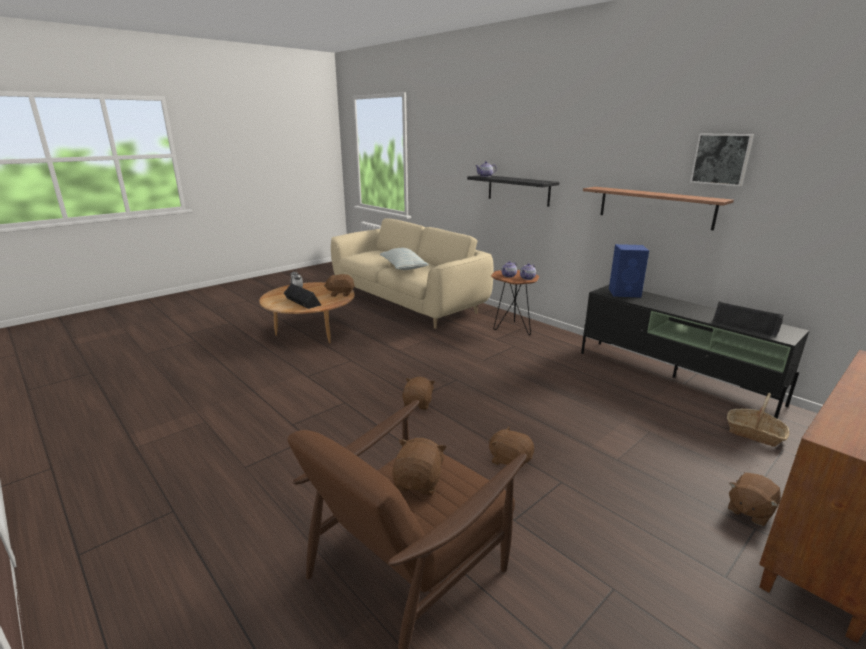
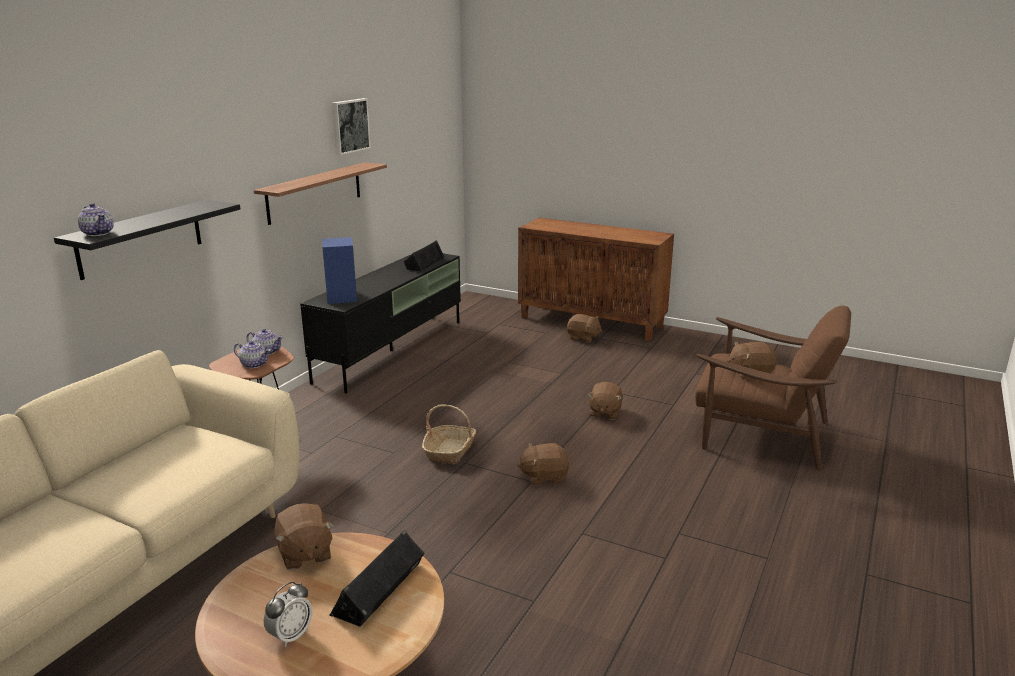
camera: 110 degrees left, 0 degrees up
(403, 267) = (153, 484): pillow -> none
(754, 433) = (482, 329): basket -> basket (450, 450)

